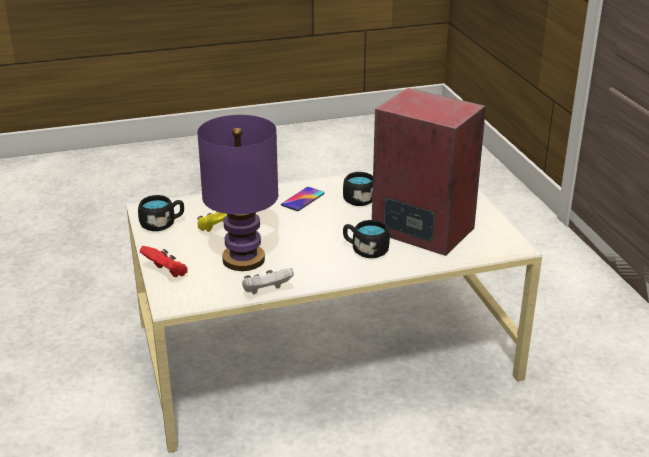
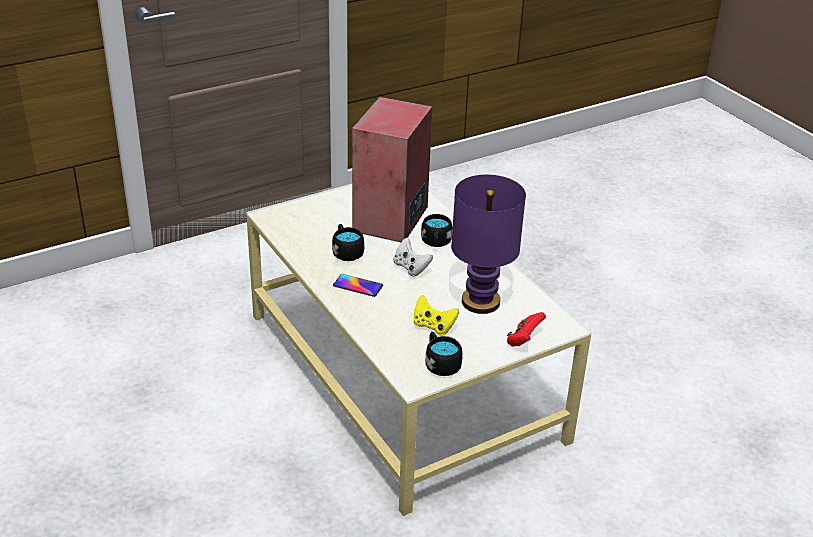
camera: 105 degrees left, 5 degrees up
(266, 292) = (523, 282): white game controller -> white game controller (411, 268)

